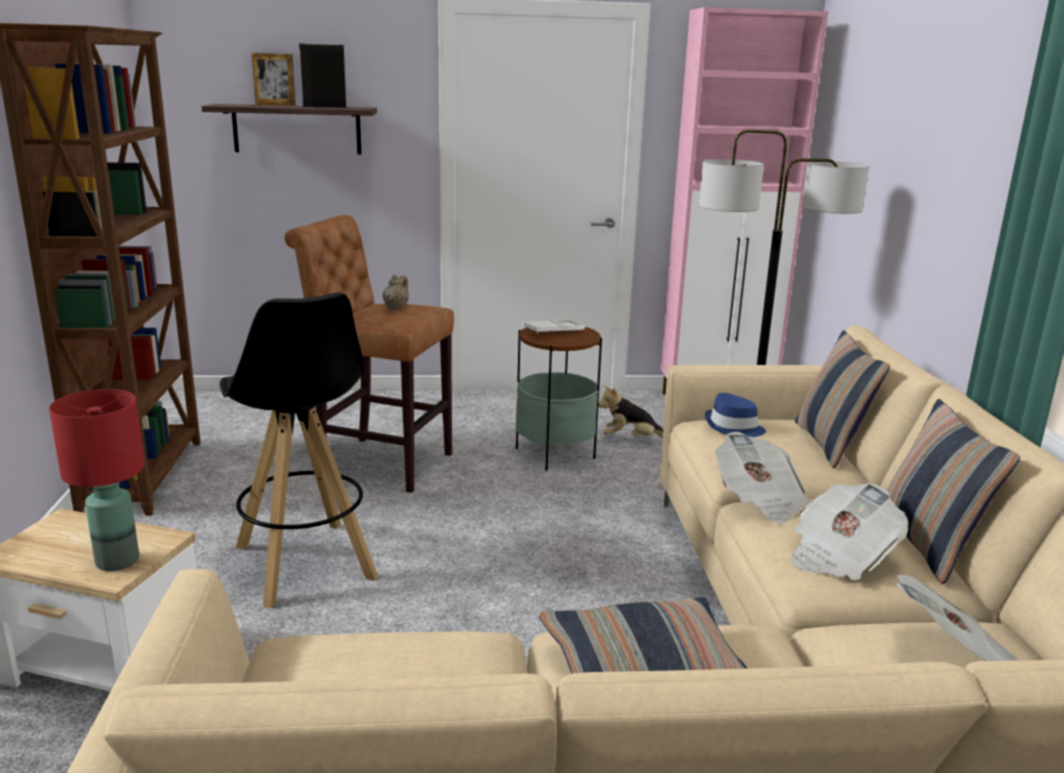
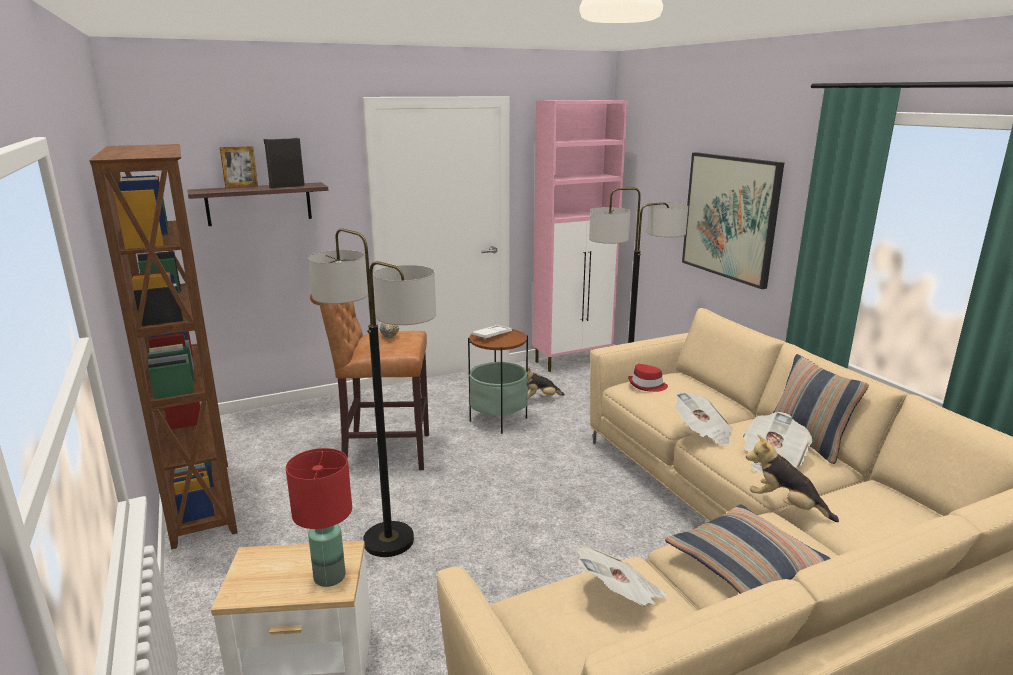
camera: 20 degrees left, 0 degrees up
(305, 563) = (388, 541): black stool -> floor lamp
(733, 427) = (647, 385): blue hat -> red hat
(798, 622) = (785, 506): none -> plush toy
(830, 444) = (707, 386): pillow -> none
(932, 188) = (730, 217): none -> picture
(953, 653) = (870, 504): newspaper -> newspaper (620, 596)

